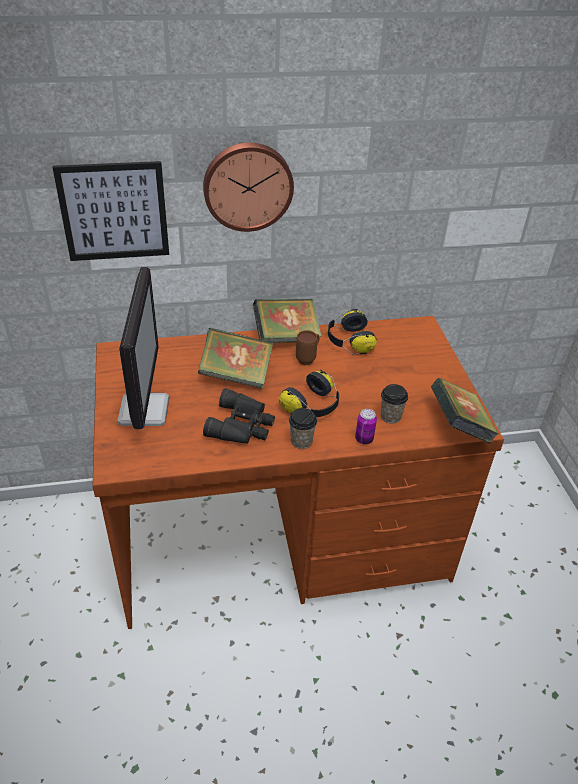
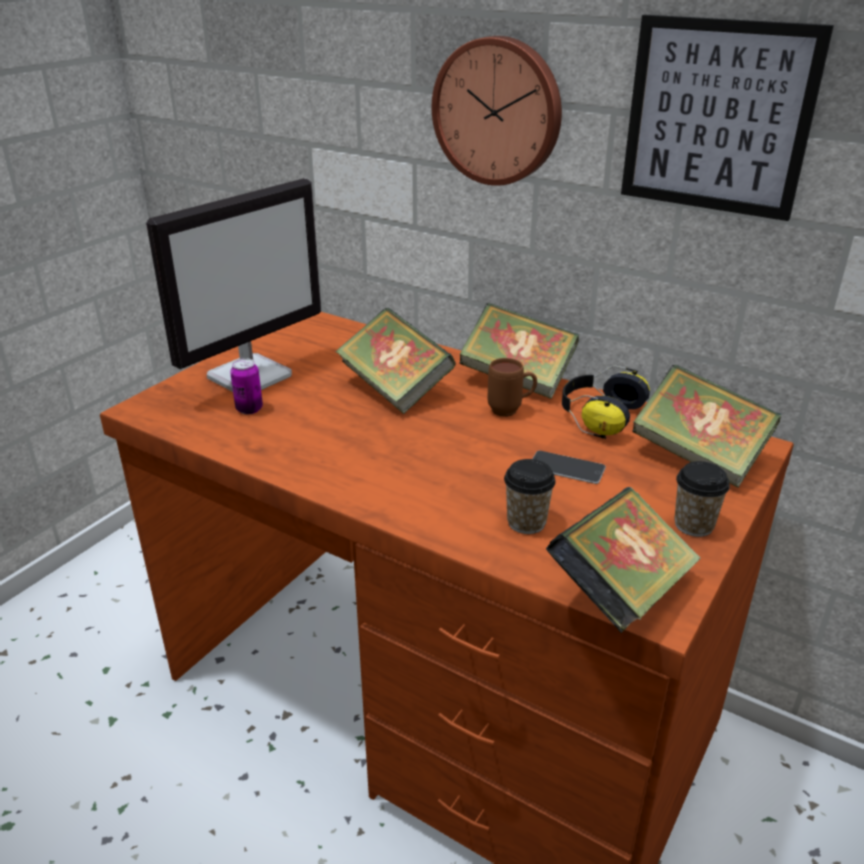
camera: 45 degrees right, 10 degrees down
(114, 211) = (338, 121): picture -> picture (717, 117)
(242, 425) = (321, 436): black binoculars -> none
(301, 441) = (360, 486): cup -> cup (693, 525)
(313, 406) = (435, 459): headphones -> none
(364, 439) = (444, 527): can -> can (249, 409)
(370, 378) = (566, 467): none -> phone
(411, 343) = (698, 457): none -> book

